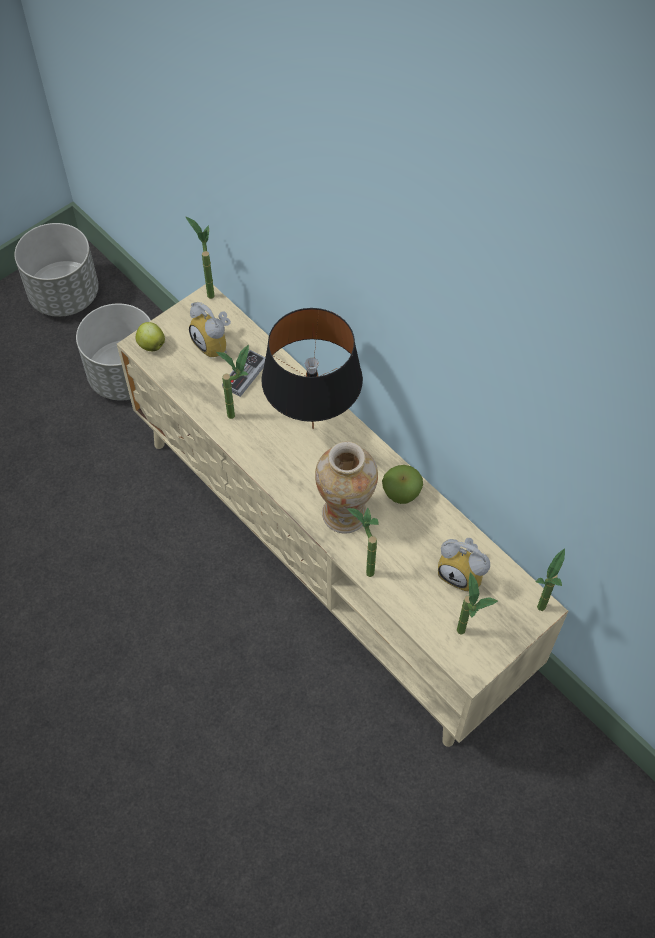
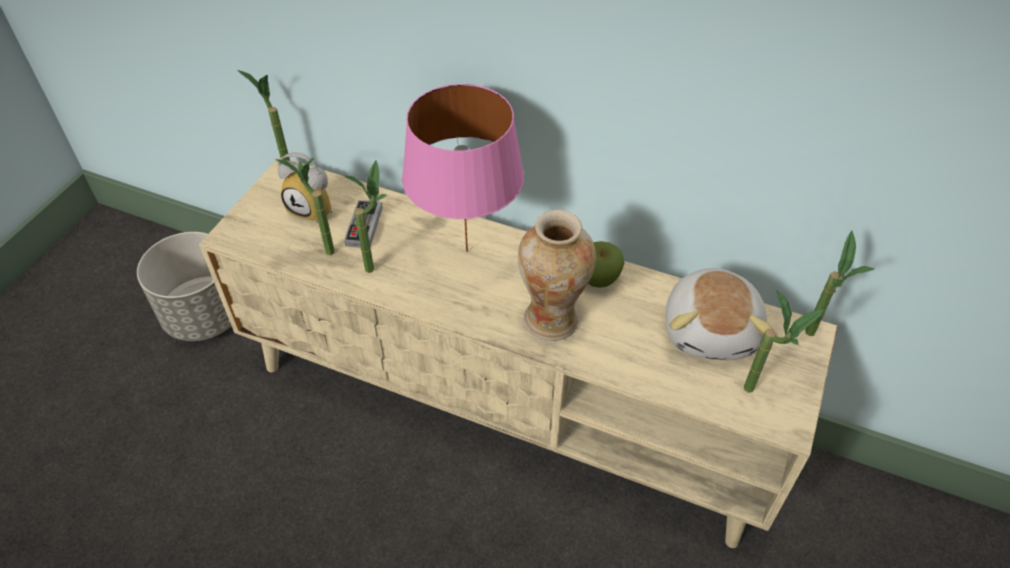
camera: 25 degrees left, 10 degrees down
(65, 295) = (105, 263): grey planter -> none
(151, 345) = (241, 232): apple -> none
(312, 428) = (465, 251): black table lamp -> pink table lamp
(363, 568) = (605, 366): potted plant -> potted plant (321, 250)
(463, 573) = (711, 330): alarm clock -> plush toy

